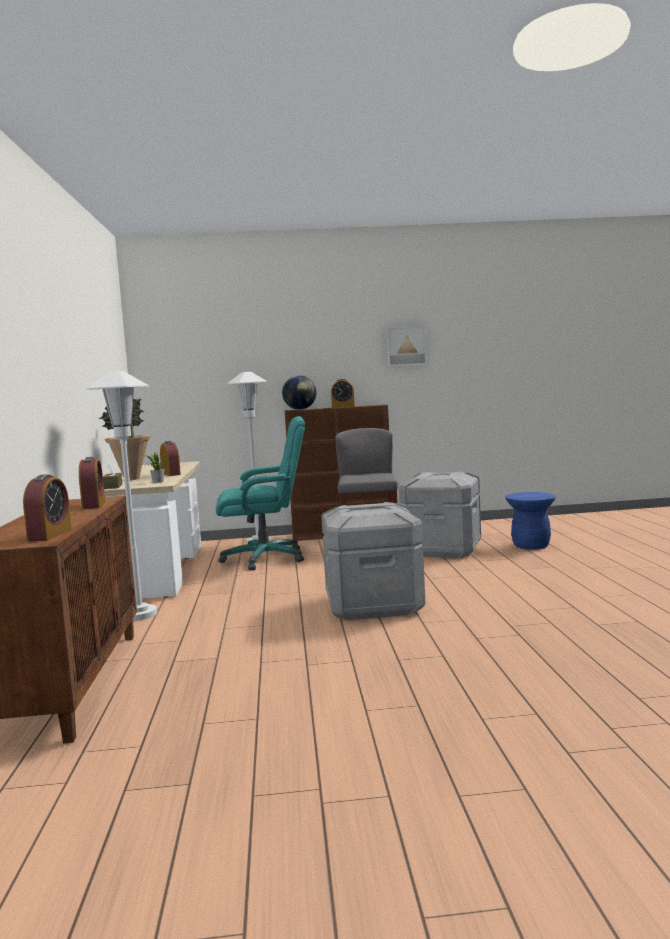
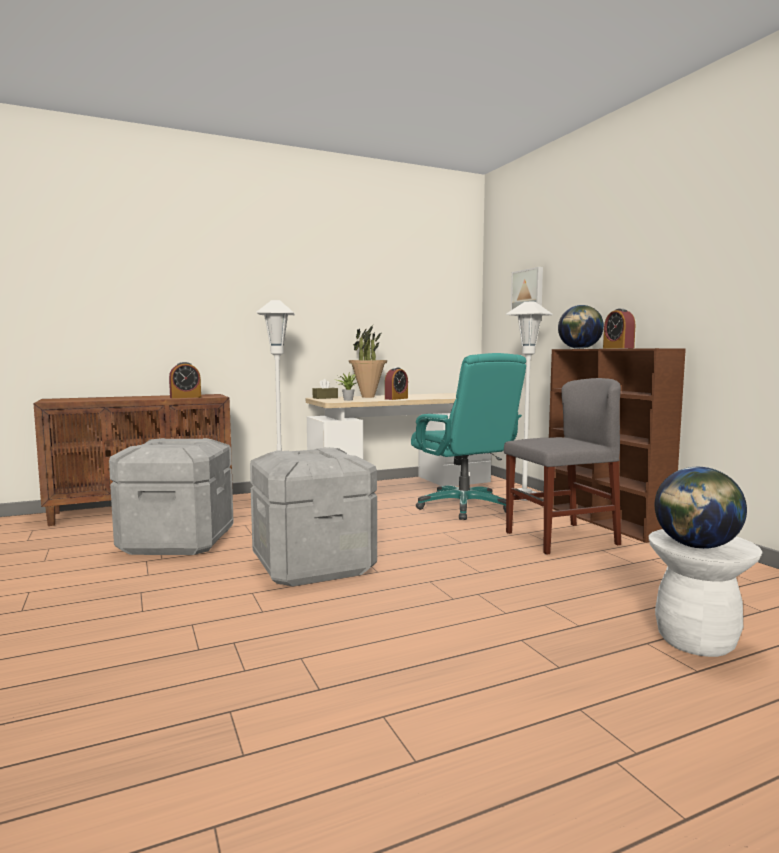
camera: 70 degrees right, 0 degrees up
(50, 535) = (70, 400): alarm clock -> none
(406, 346) = (735, 252): picture -> picture (528, 291)
(442, 549) = (587, 577): grey storage box -> grey storage box (176, 542)
(531, 545) = (696, 641): blue stool -> white stool
(537, 496) = (696, 546): none -> globe

